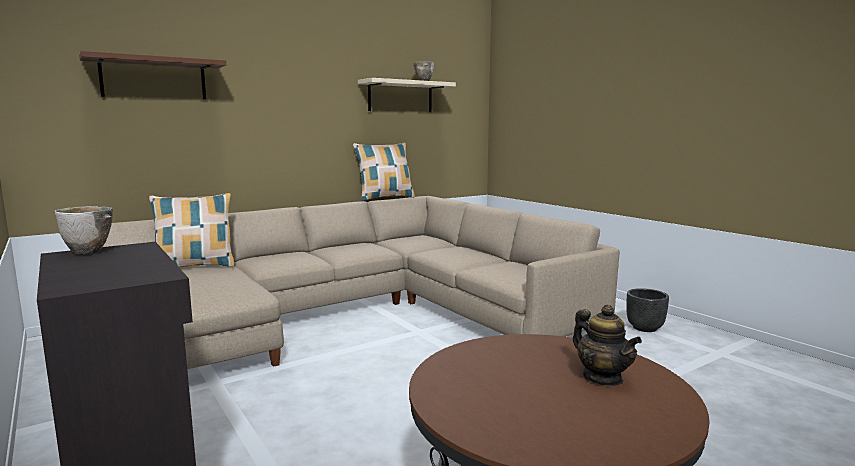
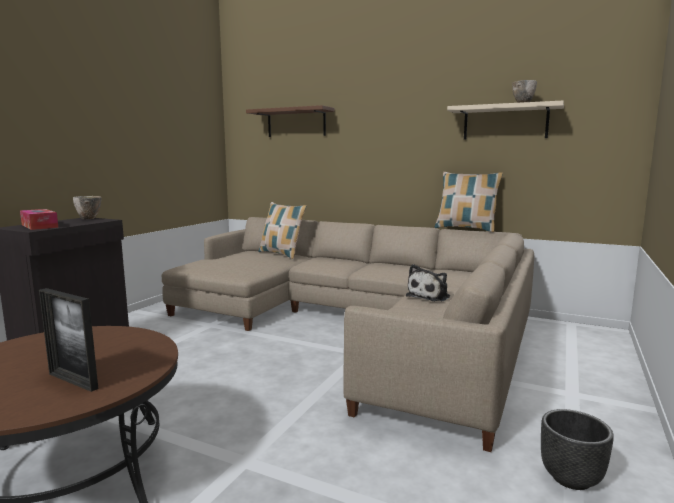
camera: 60 degrees right, 0 degrees up
(115, 273) = (39, 226): none -> tissue box
(460, 256) = (430, 296): none -> plush toy
(602, 378) = (73, 381): teapot -> picture frame

